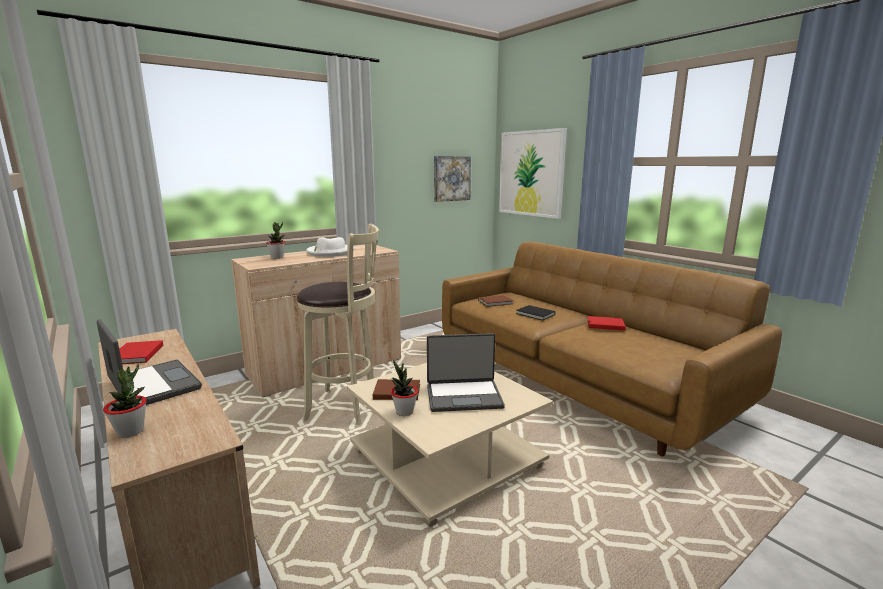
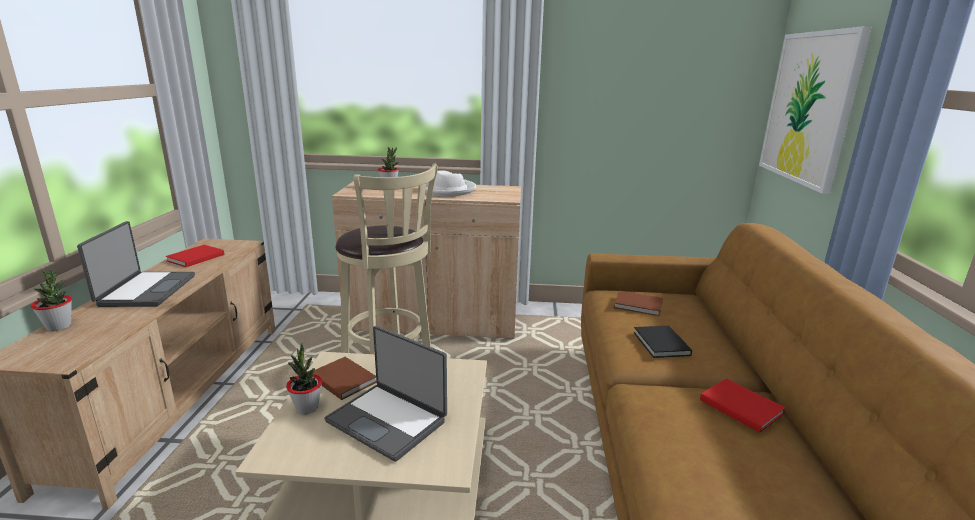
camera: 40 degrees right, 5 degrees up
(451, 178) = (678, 107): picture -> none

